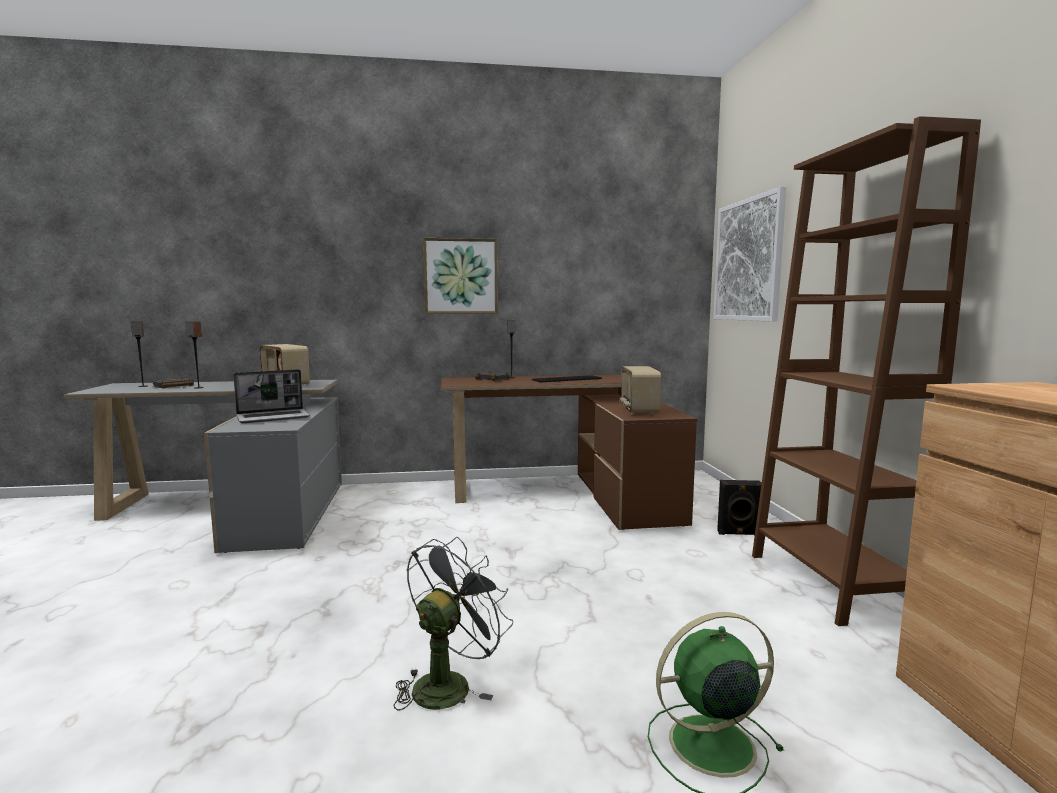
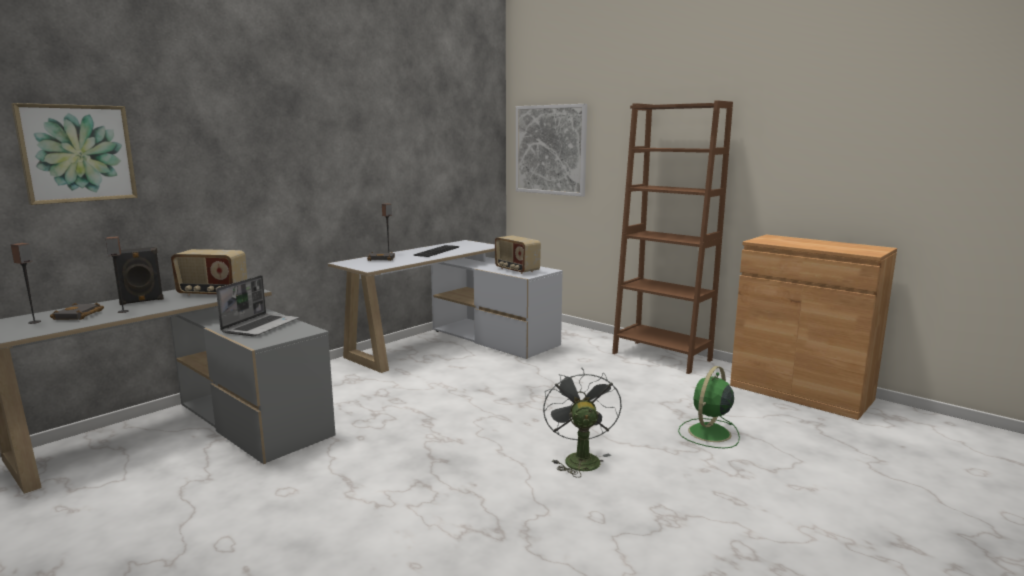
camera: 40 degrees left, 5 degrees up
(461, 276) = (337, 165): picture -> picture (77, 153)
(570, 494) = (452, 344): brown desk -> white desk
(738, 533) = (588, 343): black speaker -> black speaker (141, 301)

